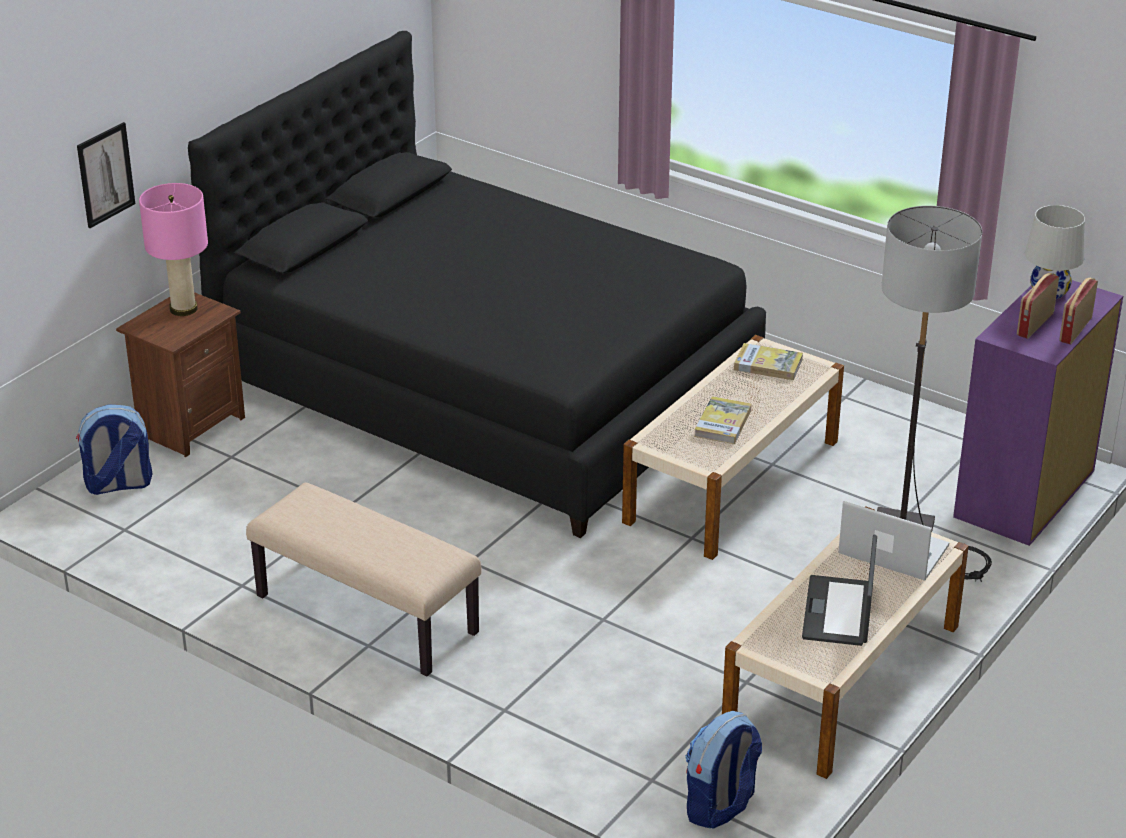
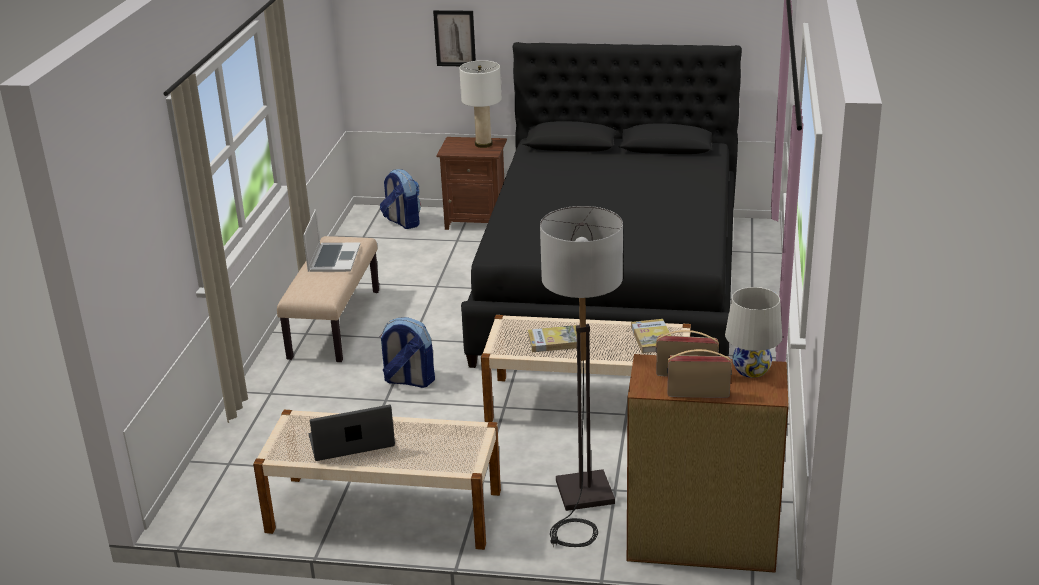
camera: 65 degrees right, 5 degrees down
(184, 309) = (484, 144): pink table lamp -> white table lamp
(720, 806) = (214, 497): backpack -> backpack (408, 381)
(893, 550) = (446, 446): laptop -> laptop (333, 258)
(1024, 494) = (700, 541): purple cabinet -> brown cabinet

